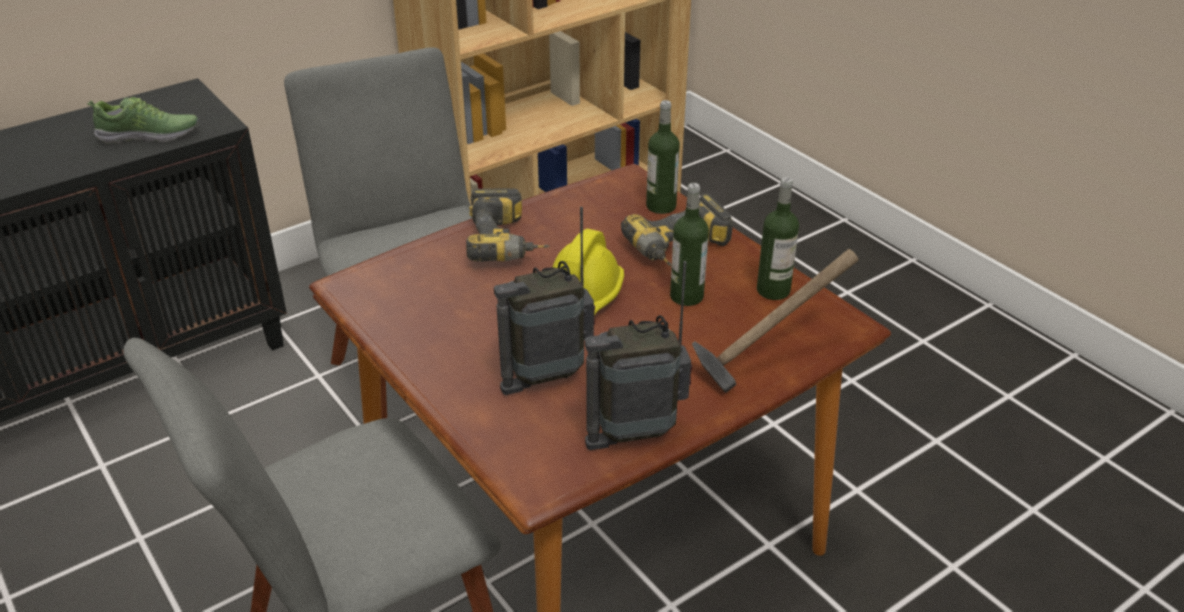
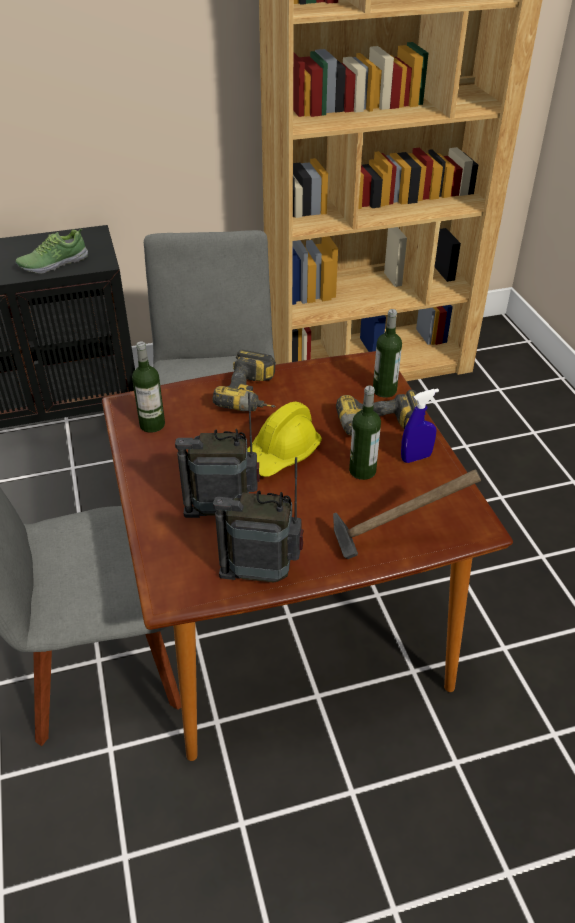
camera: 20 degrees right, 5 degrees up
(149, 136) = (53, 263): shoe -> shoe turned 135 degrees clockwise
(738, 269) = (416, 458): none -> blue spray bottle
(773, 290) = (433, 482): bottle -> bottle (152, 425)

